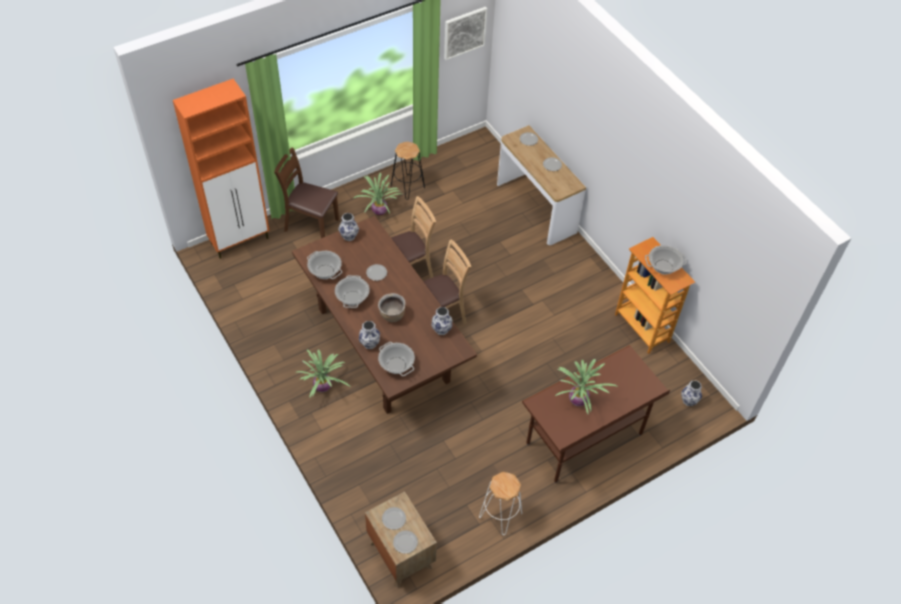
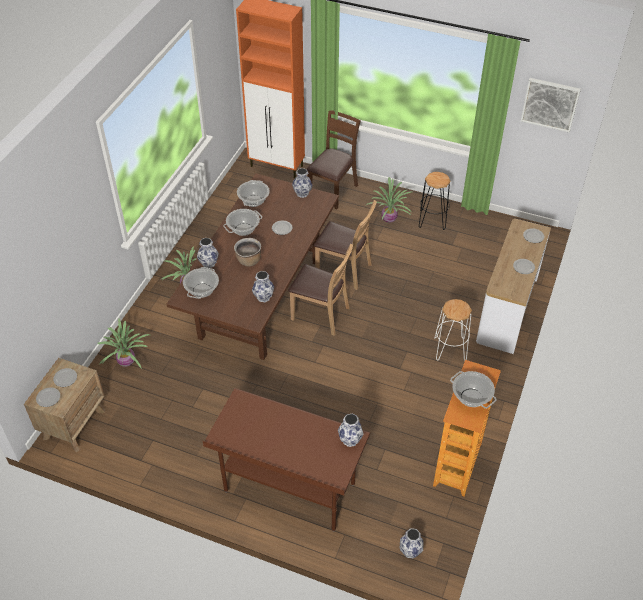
camera: 55 degrees right, 5 degrees down
(311, 224) = (333, 191): brown chair -> brown chair turned 45 degrees clockwise
(500, 514) = (161, 469): white stool -> white stool (450, 348)
(579, 400) = (270, 427): potted plant -> potted plant (126, 362)
(628, 360) = (350, 440): none -> vase

